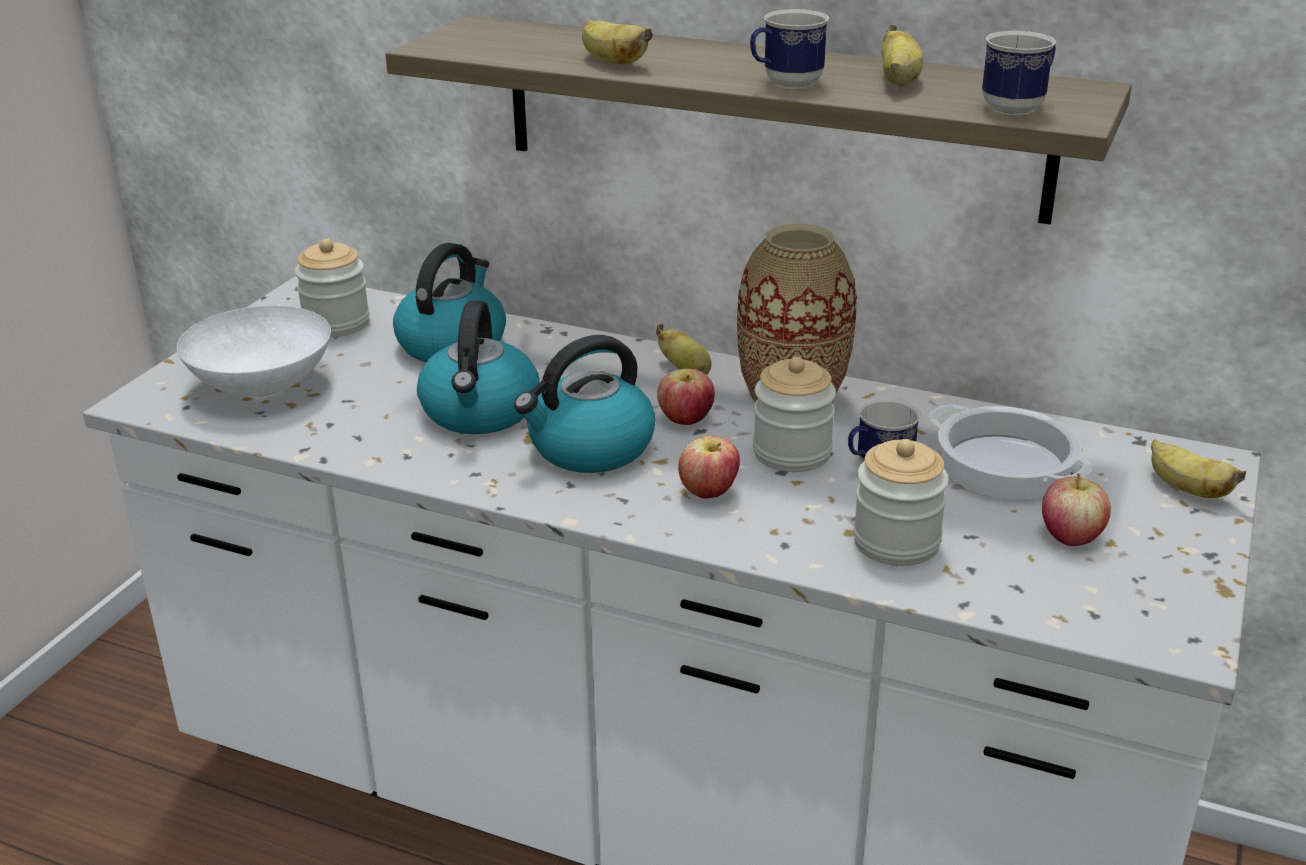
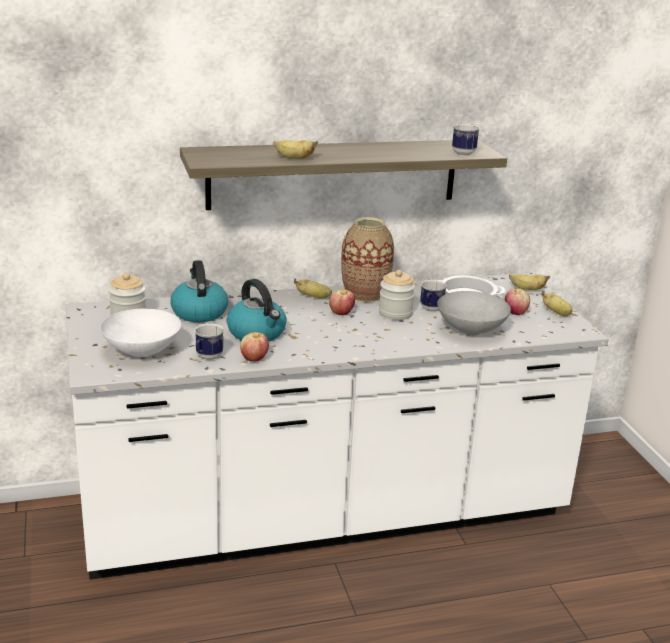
camera: 40 degrees left, 5 degrees down
(590, 448) = (322, 333): kettle -> none
(708, 492) = (388, 334): apple -> apple (254, 359)
(785, 84) = (375, 156): mug -> mug (207, 358)
(896, 542) = (469, 330): jar -> grey bowl
(898, 82) = (410, 149): banana -> banana (557, 313)

